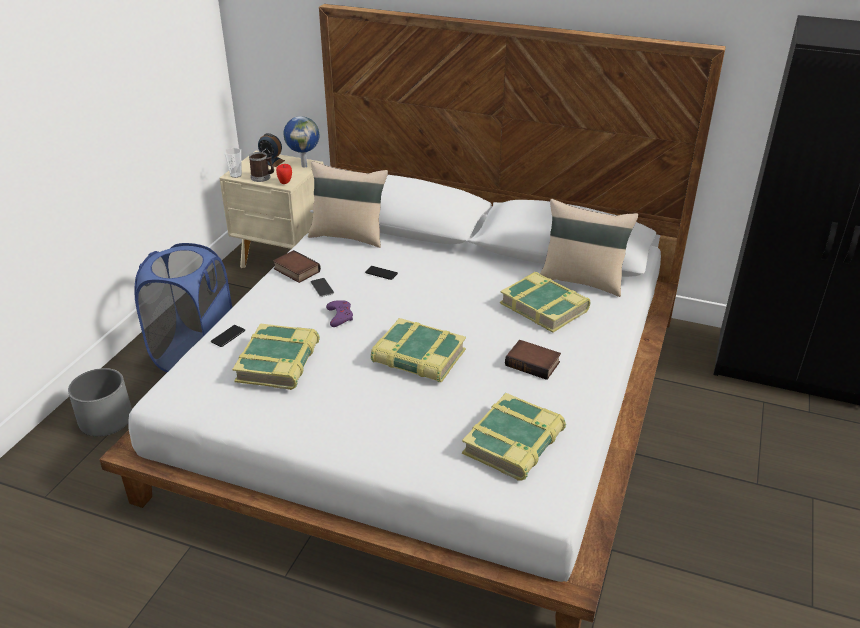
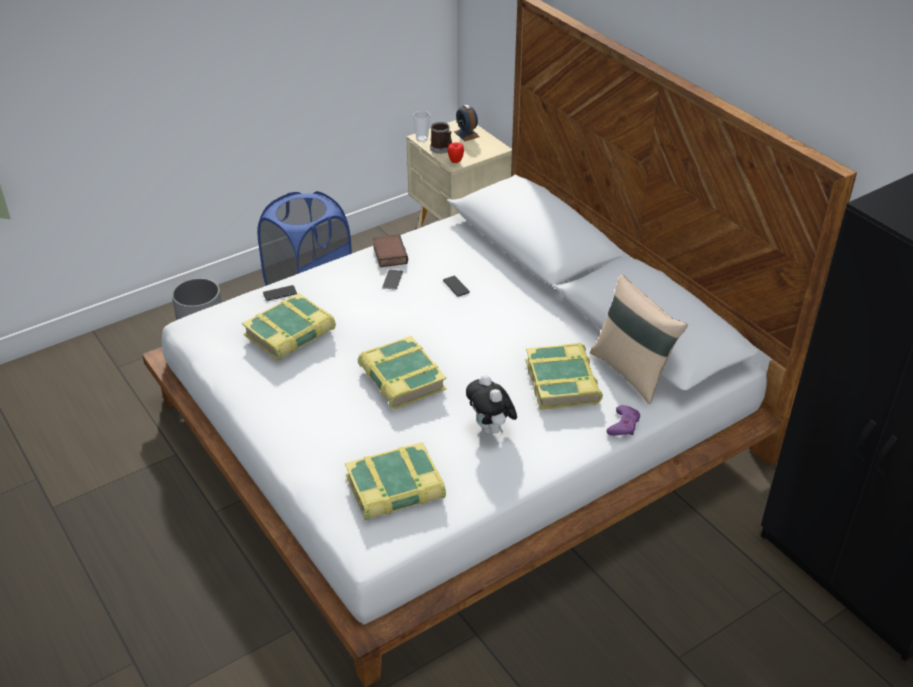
camera: 35 degrees right, 5 degrees up
(304, 165) = (491, 148): globe -> none
(340, 316) = (378, 313): purple game controller -> purple game controller (623, 425)
(349, 235) = (468, 237): beige pillow -> none
(533, 363) = (491, 429): book -> plush toy

